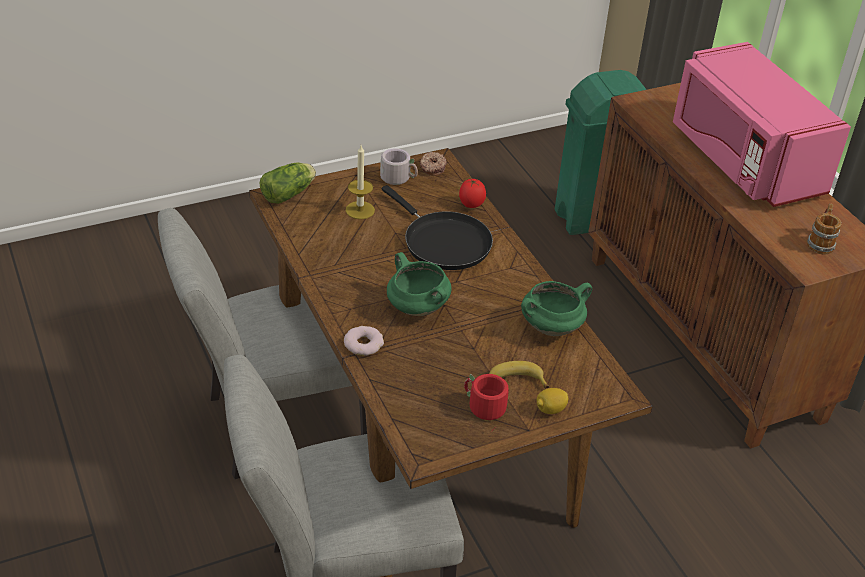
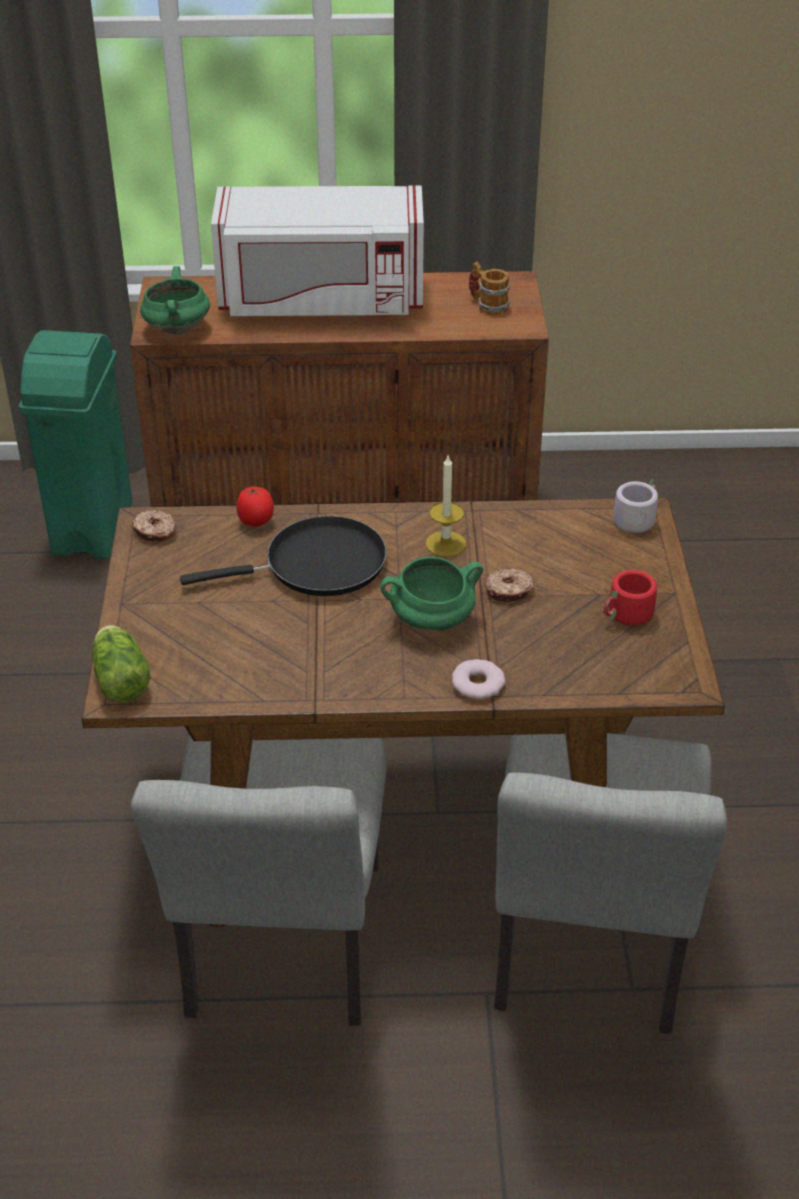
camera: 65 degrees left, 0 degrees up
(360, 210) = (204, 620): candle -> candle (445, 544)
(399, 177) = (156, 566): grey mug -> grey mug (634, 519)
(472, 338) = (509, 591): none -> donut
(516, 380) = (592, 578): banana -> none
(550, 409) = (649, 568): lemon -> none
(551, 327) = (517, 526): green cooking pot -> green cooking pot (176, 328)
(743, 160) = (321, 300): pink microwave -> white microwave

